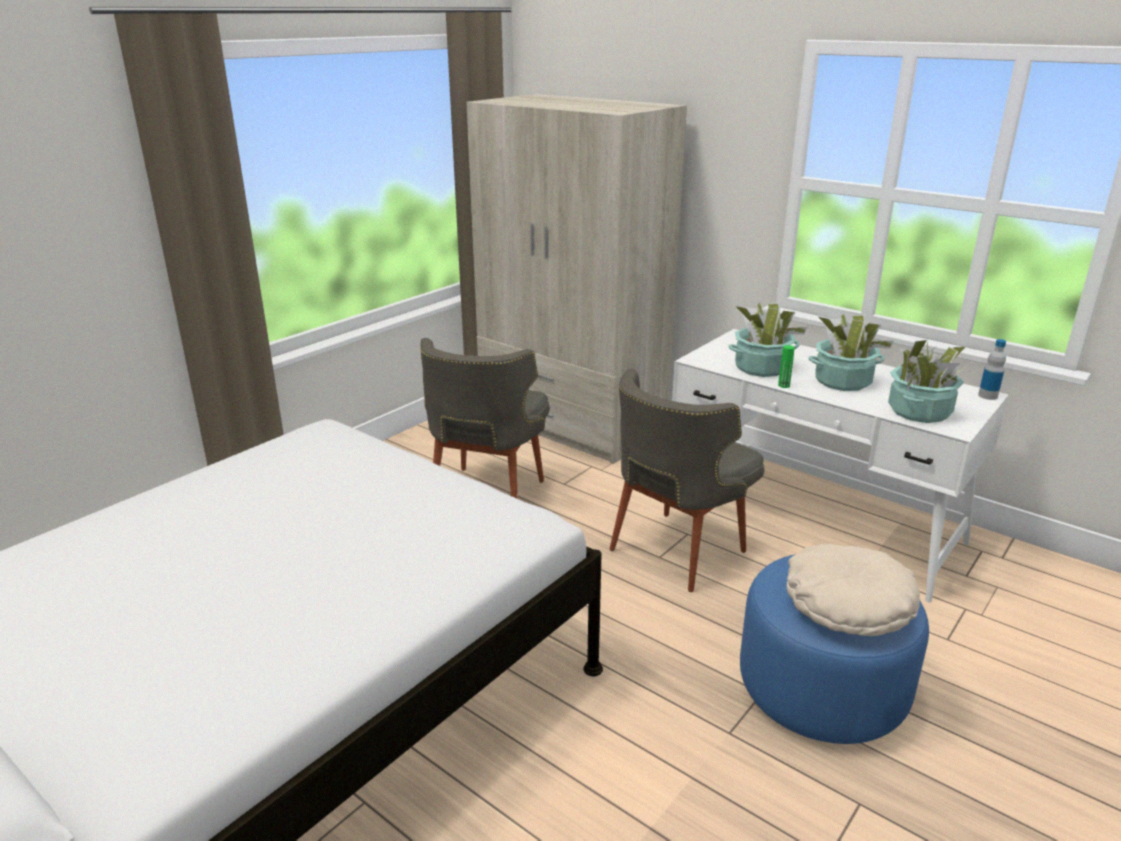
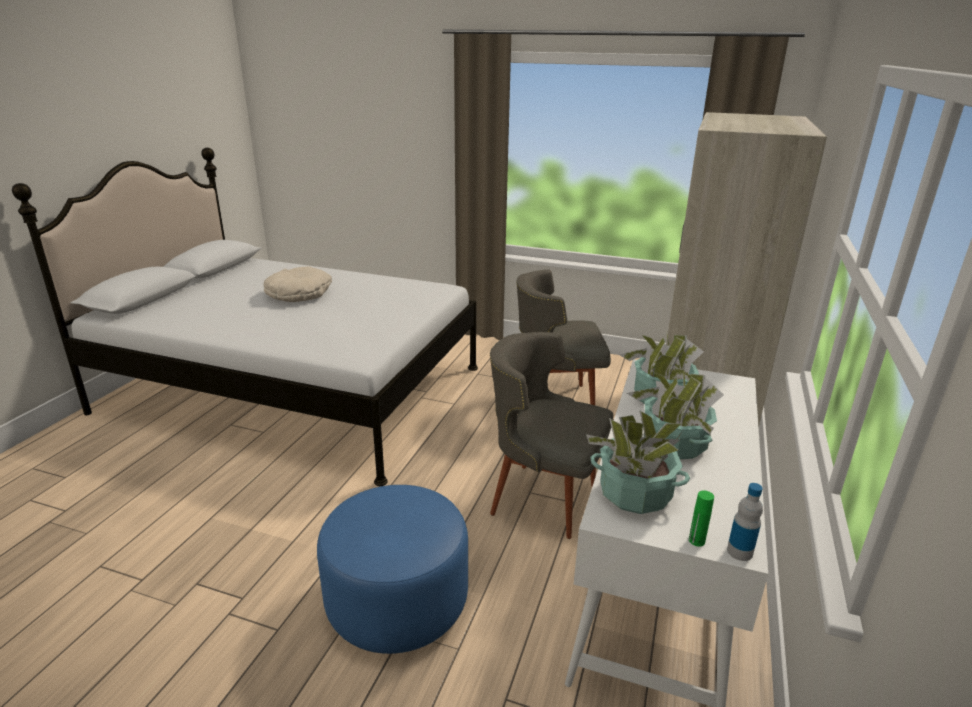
camera: 70 degrees right, 0 degrees up
(784, 385) = (628, 412): green bottle -> green bottle (696, 541)
(847, 606) = (374, 527): beige pillow -> beige pillow (298, 294)

